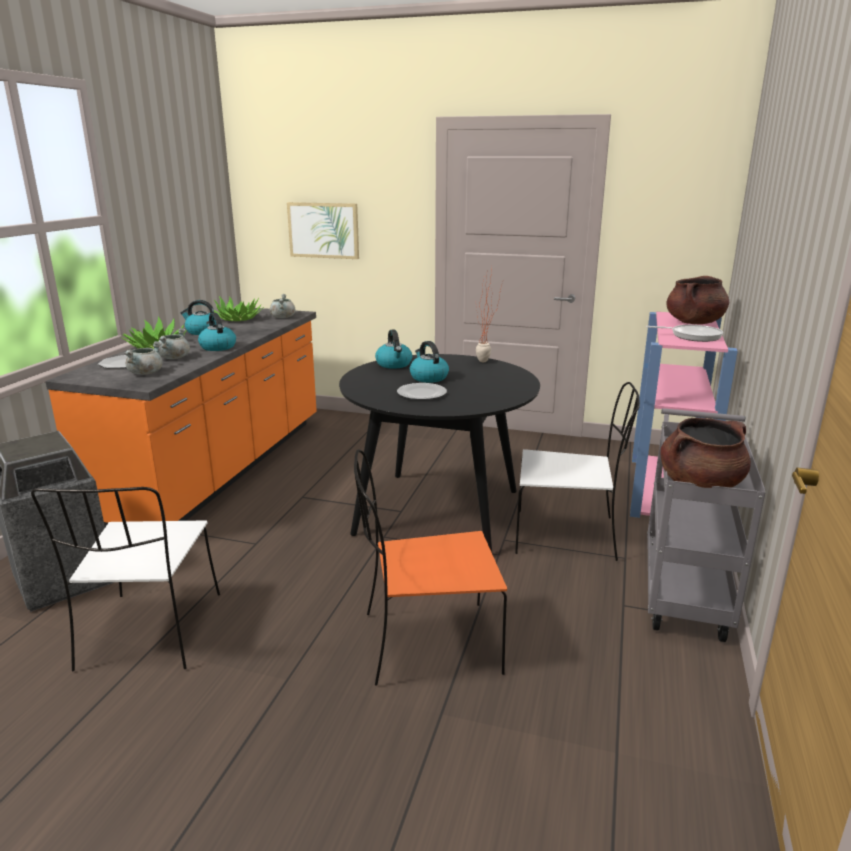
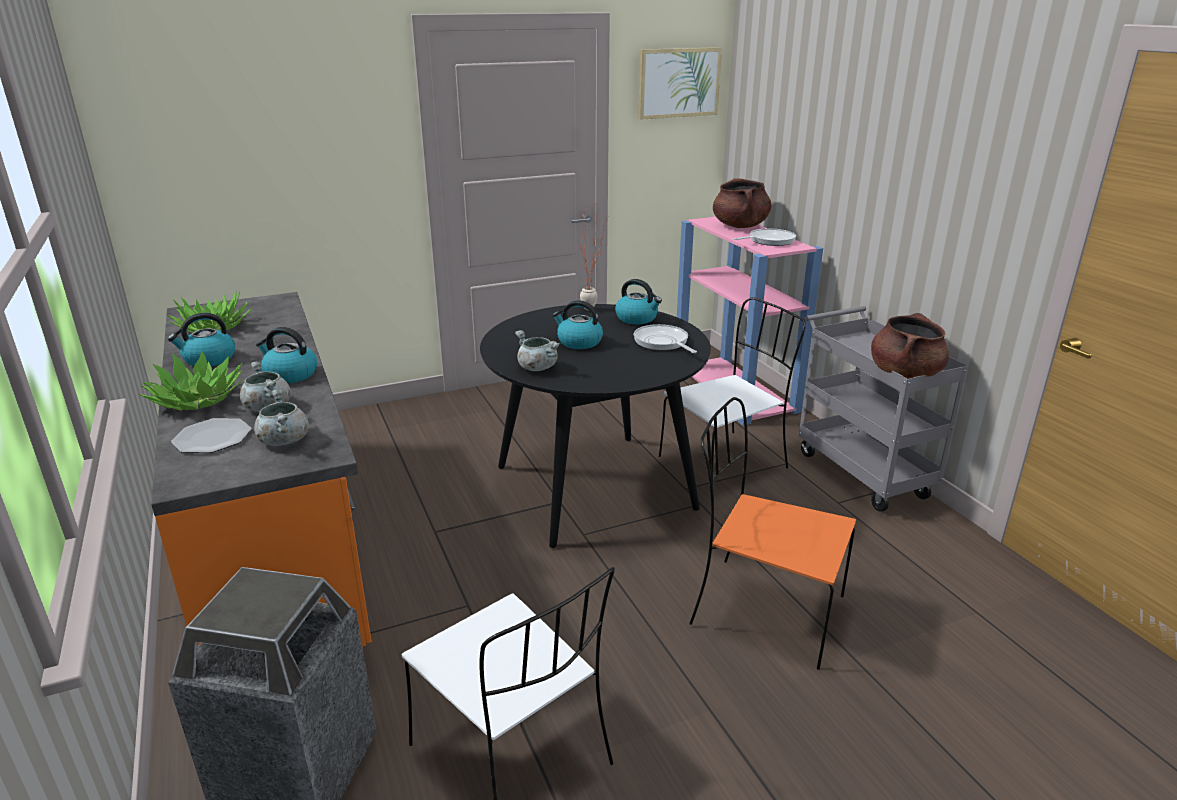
camera: 40 degrees left, 5 degrees up
(282, 317) = (272, 310): grey cooking pot -> grey cooking pot (536, 367)
(323, 230) = (262, 176): picture -> picture (678, 83)
(394, 364) = (513, 337): kettle -> kettle (637, 318)
(422, 393) = (611, 362): plate -> none
(427, 643) = (763, 610): orange chair -> orange chair turned 75 degrees clockwise
(486, 393) = (662, 343): none -> frying pan

